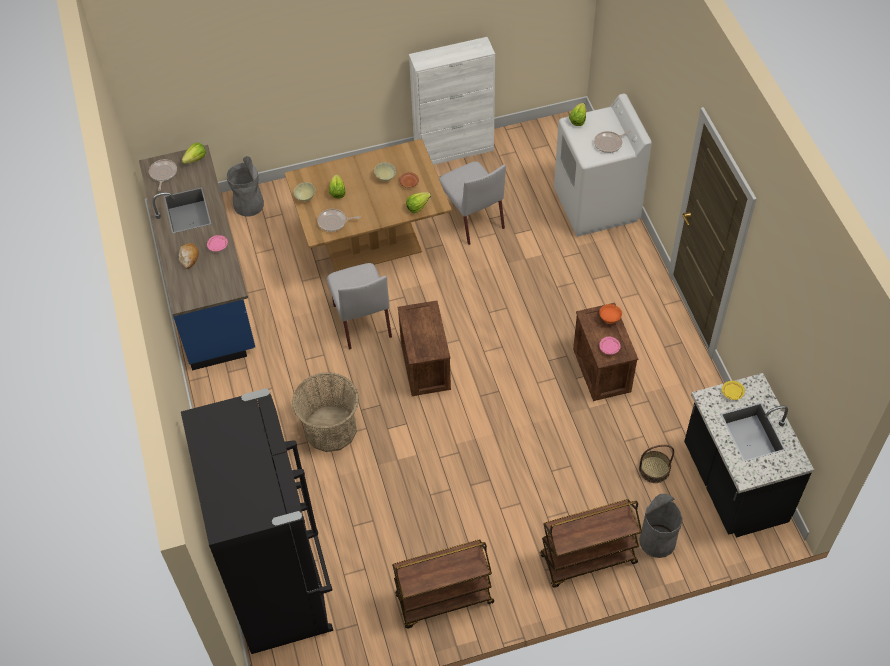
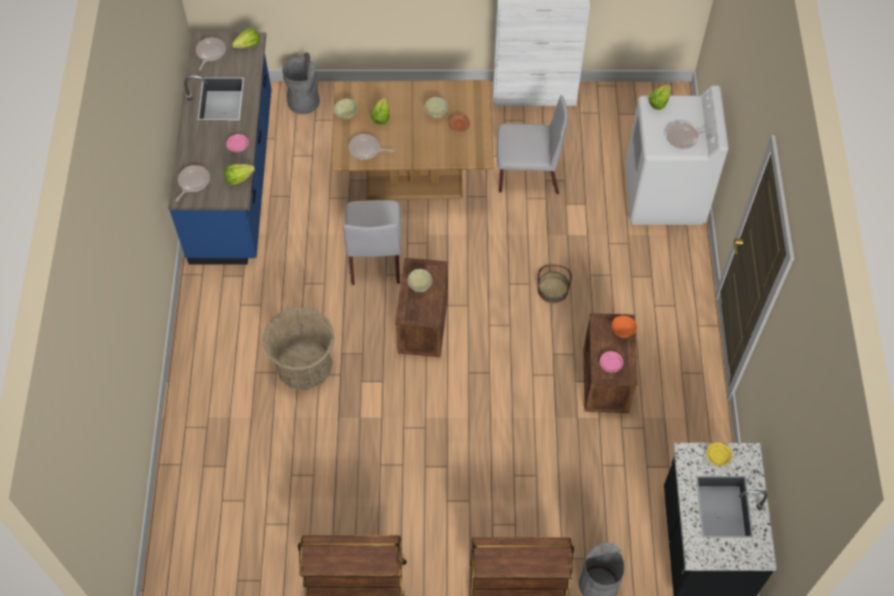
camera: 15 degrees right, 5 degrees up
(187, 287) = (193, 182): none -> frying pan
(189, 257) = (205, 151): bread -> none
(281, 582) = (200, 513): black fridge -> none
(417, 207) = (458, 155): lettuce -> lettuce (239, 178)
(419, 327) = (419, 286): none -> beige bowl
(472, 218) = (527, 175): grey chair -> grey chair turned 75 degrees counterclockwise
(654, 469) = (622, 505): basket -> basket (552, 290)

